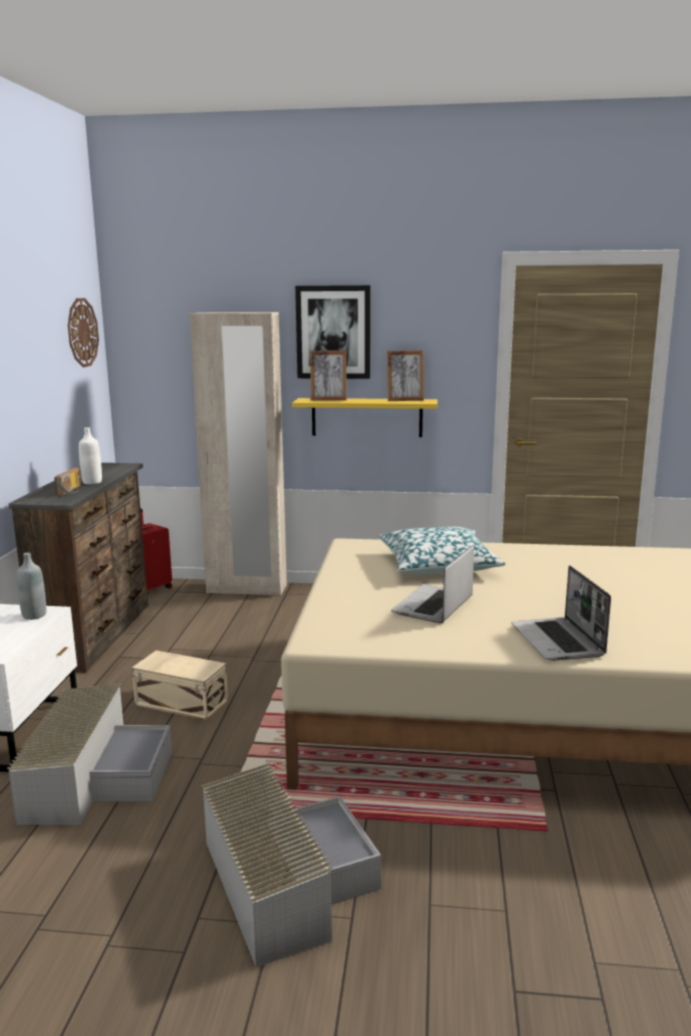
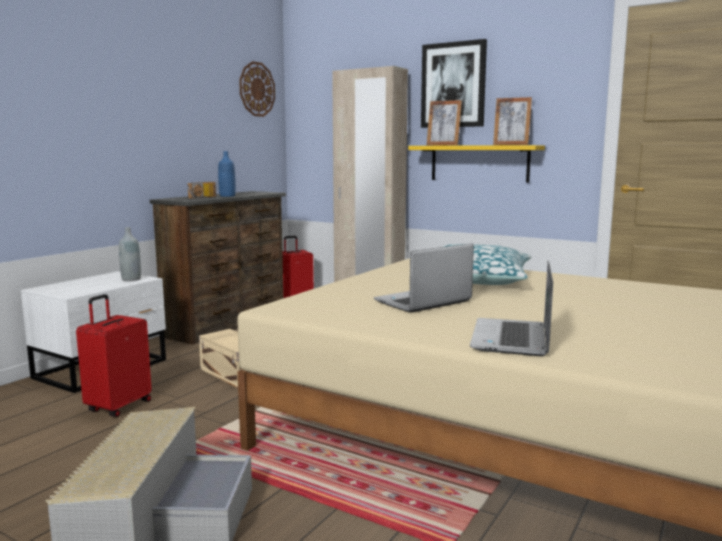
camera: 25 degrees right, 5 degrees down
(92, 482) = (227, 196): white bottle -> blue bottle
(94, 776) = (118, 406): grey storage box -> red suitcase

